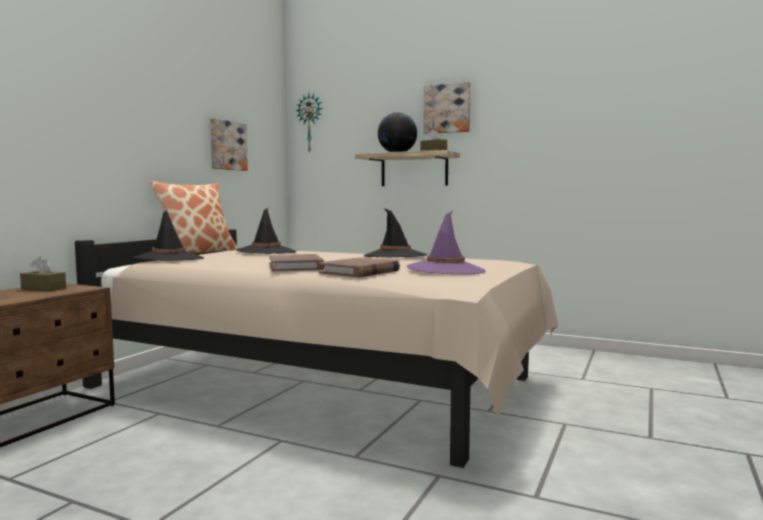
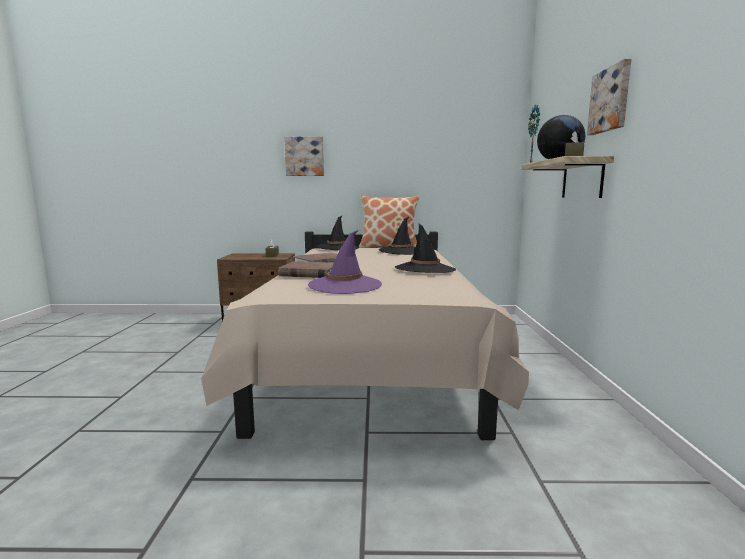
camera: 65 degrees right, 5 degrees up
(227, 145) = (441, 165): picture -> picture (304, 156)

